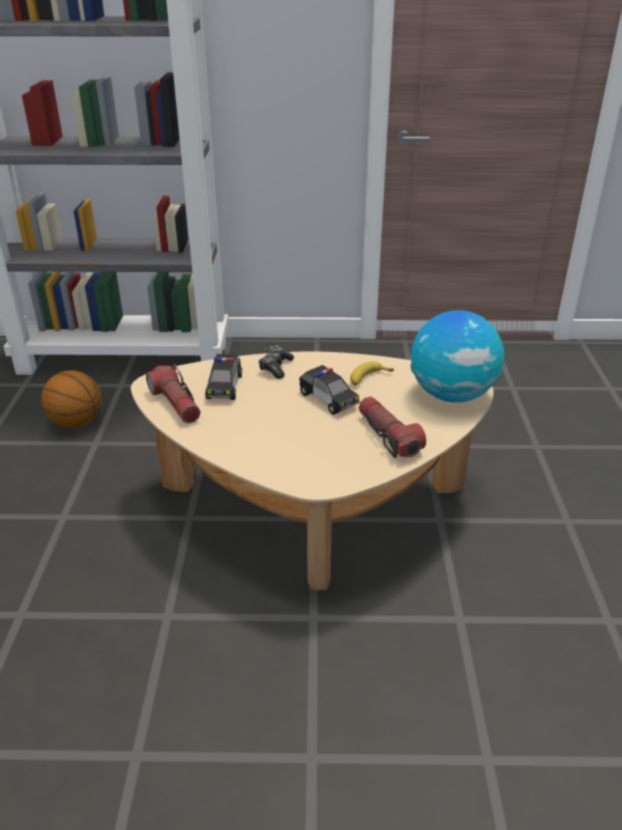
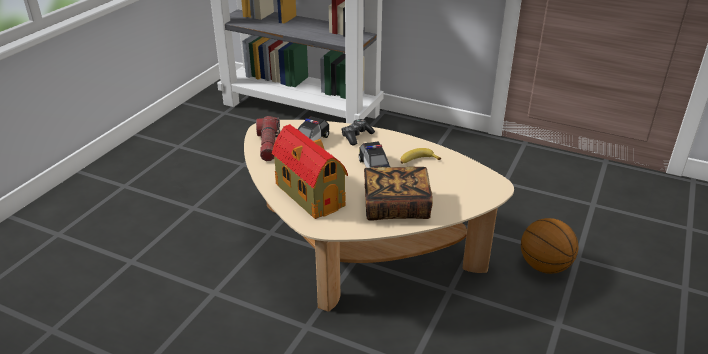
camera: 25 degrees right, 0 degrees up
(77, 423) = (240, 147): basketball -> basketball (544, 266)
(275, 449) = (309, 194): none -> toy house
(388, 436) = (396, 207): flashlight -> book
(451, 395) = (473, 189): globe -> none

